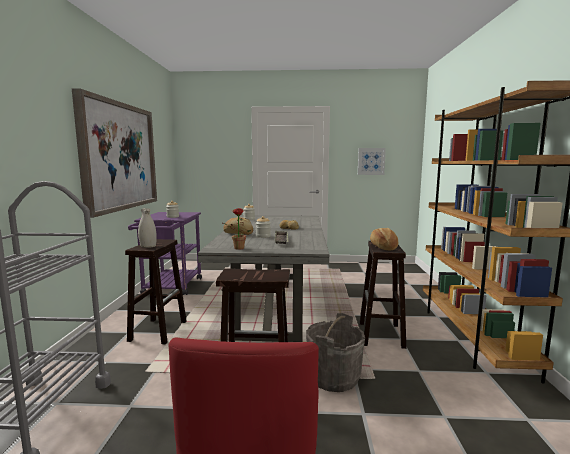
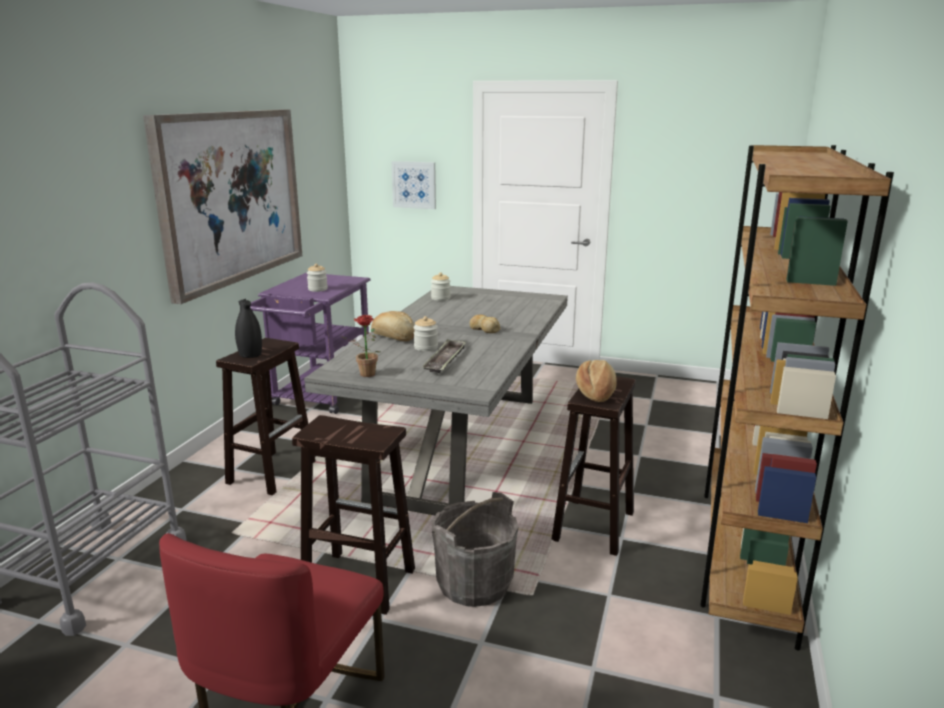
camera: 15 degrees right, 10 degrees up
(148, 246) = (250, 354): white vase -> black vase
(371, 161) = (693, 190): picture -> picture (414, 185)

